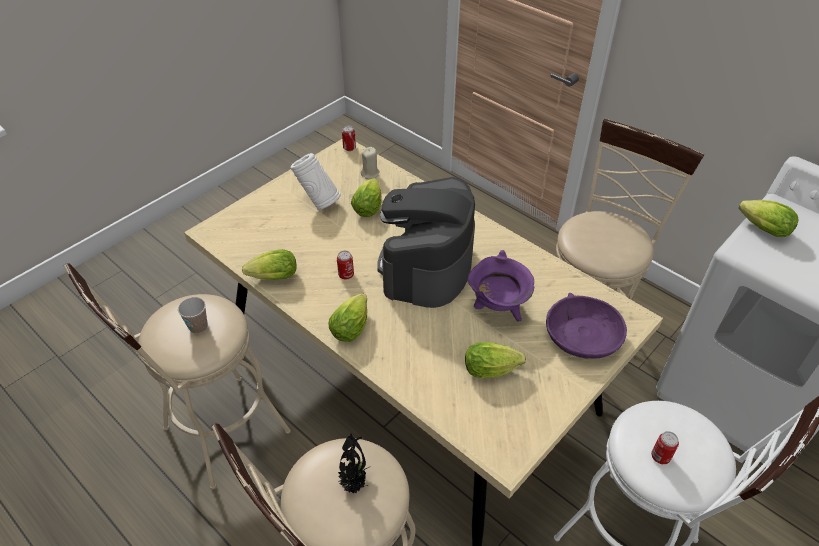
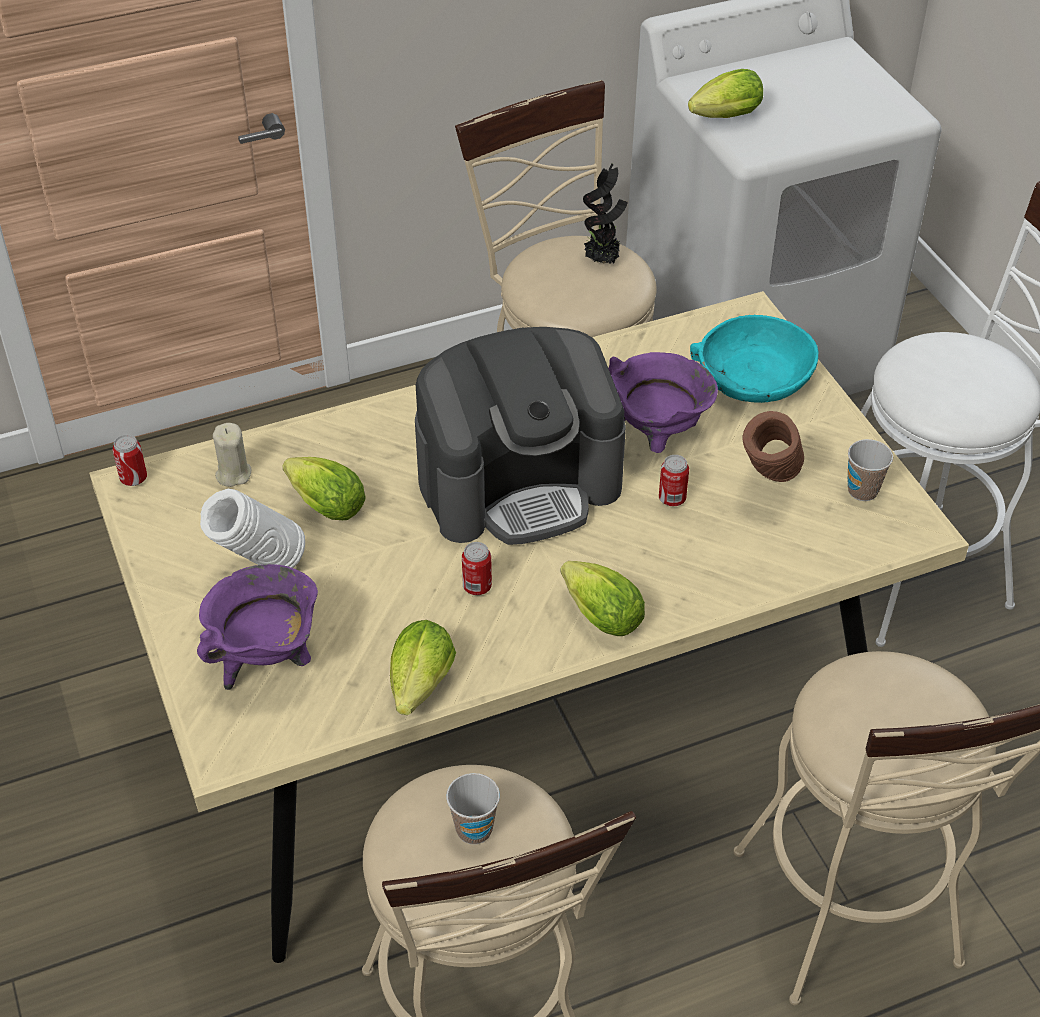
camera: 65 degrees left, 0 degrees up
(266, 224) = (267, 660): none -> purple cooking pot
(354, 484) = (893, 704): potted plant -> potted plant (603, 261)
(426, 266) = (519, 482): coffee machine -> coffee machine turned 60 degrees counterclockwise
(493, 370) = (768, 485): lettuce -> brown vase
(520, 418) = (862, 491): none -> cup
(582, 336) = (754, 376): purple bowl -> turquoise bowl
(660, 457) = (970, 394): can -> can (672, 499)

